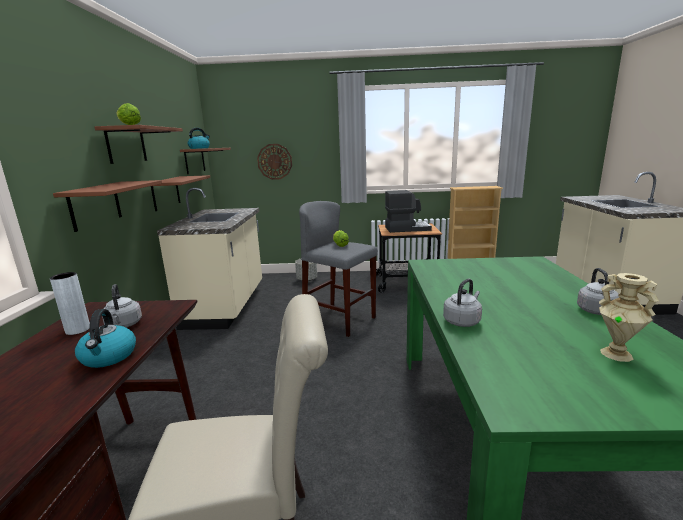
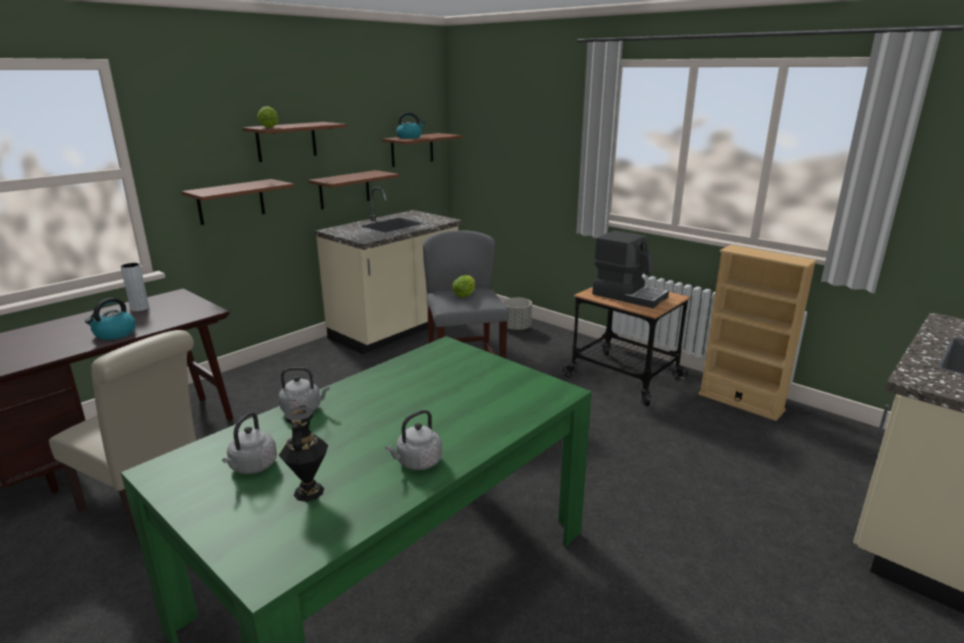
camera: 40 degrees right, 5 degrees up
(124, 325) = (160, 315): grey kettle -> grey kettle (252, 467)
(274, 161) = (511, 159): wall clock -> none
(616, 354) = (309, 492): beige vase -> black vase

